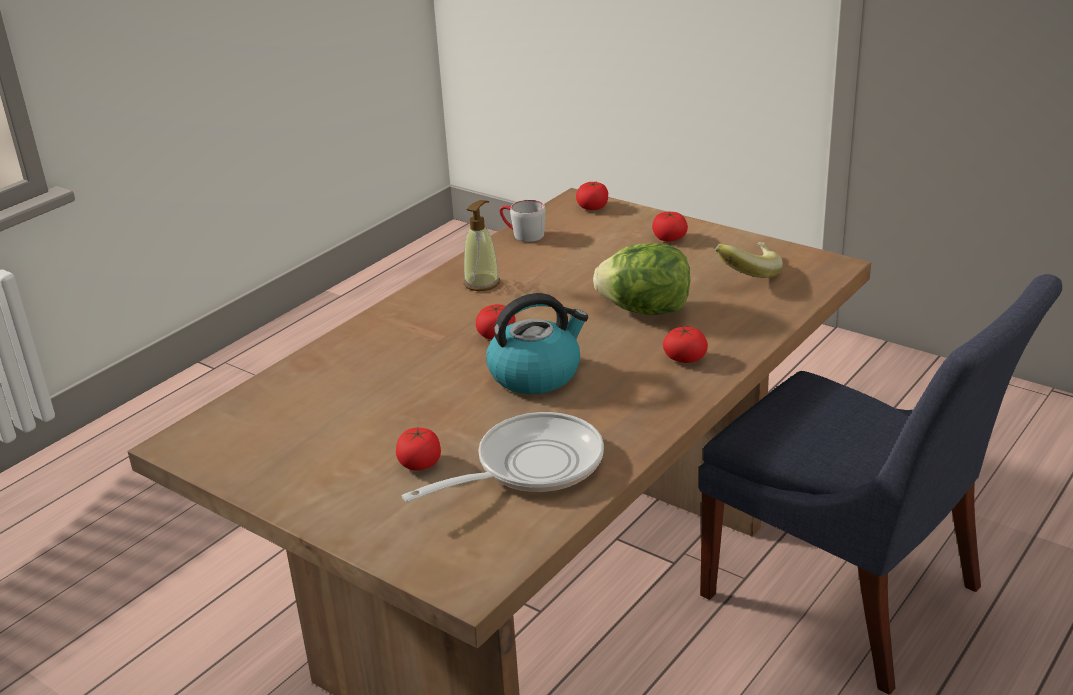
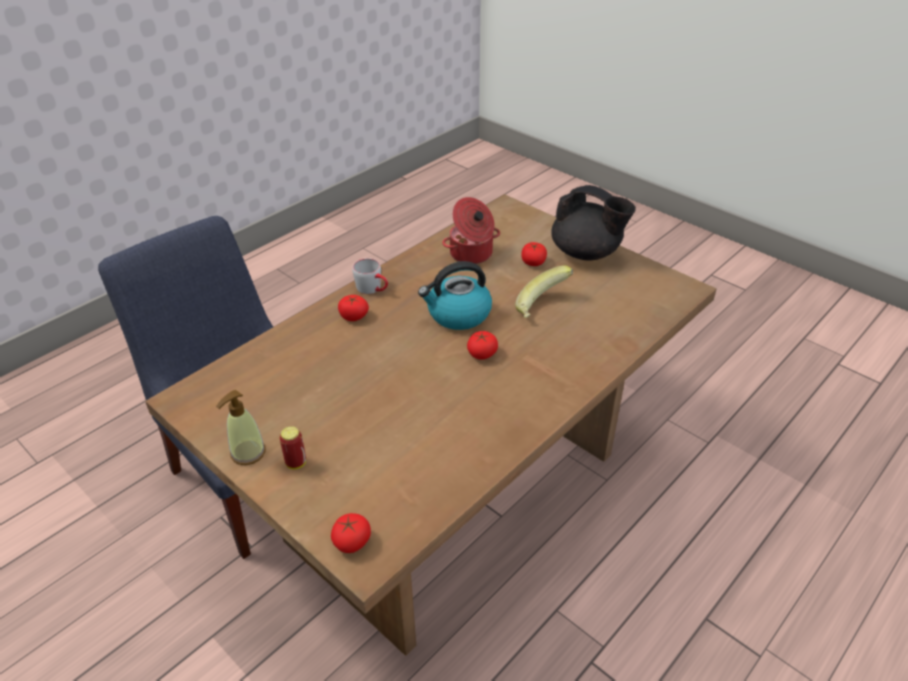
camera: 175 degrees left, 10 degrees up
(321, 490) = (586, 253): none -> black teapot
(482, 283) = (490, 418): soap dispenser -> soap dispenser (248, 453)
(522, 234) = (442, 495): grey mug -> grey mug (373, 289)
(530, 466) = (471, 254): frying pan -> cooking pot
(645, 310) = (361, 365): lettuce -> none
(669, 238) = (296, 463): tomato -> can
(746, 274) = (258, 398): banana -> banana (542, 307)

